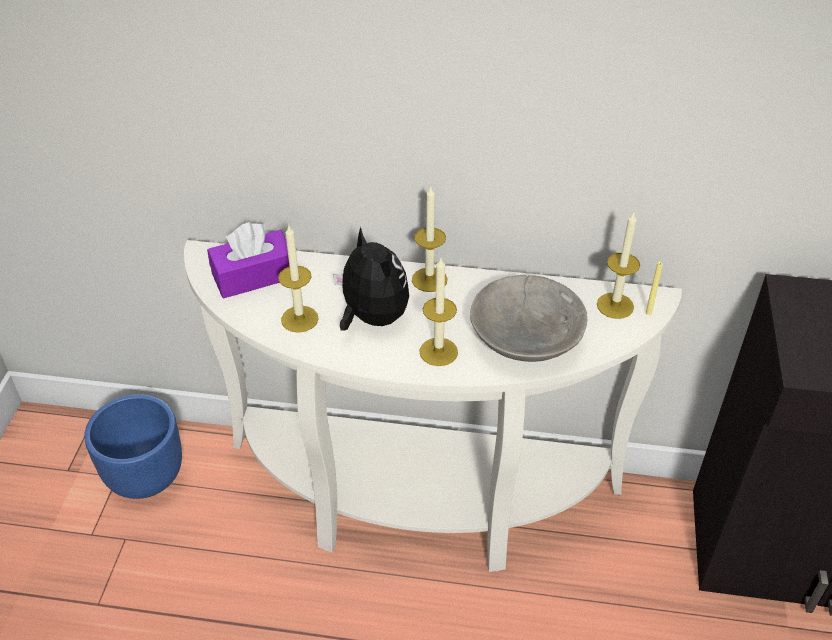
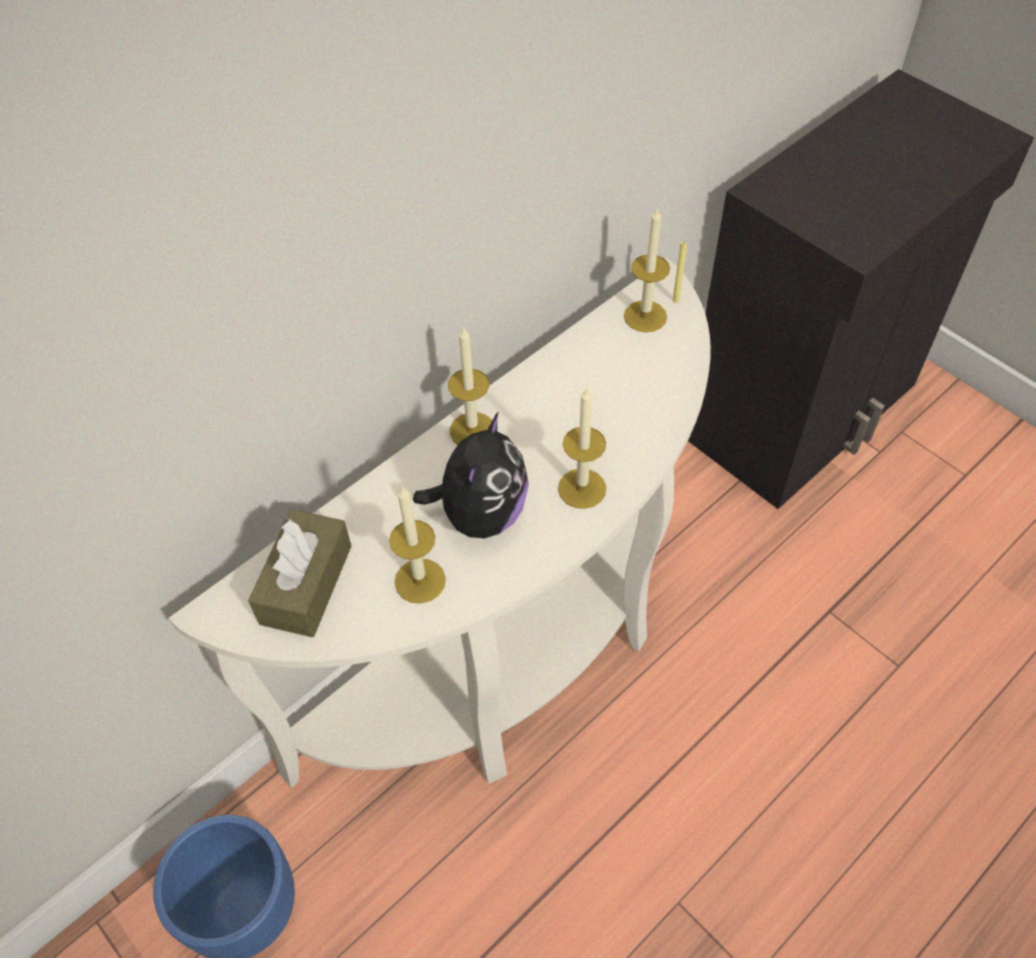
camera: 50 degrees left, 10 degrees up
(254, 276) = (306, 584): purple tissue box -> brown tissue box
(372, 318) = (481, 514): plush toy -> plush toy turned 105 degrees clockwise
(525, 339) = (627, 409): grey bowl -> none

